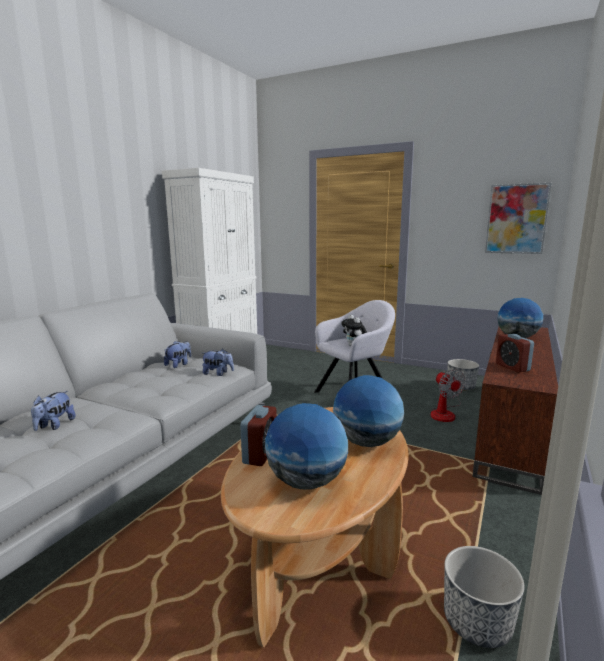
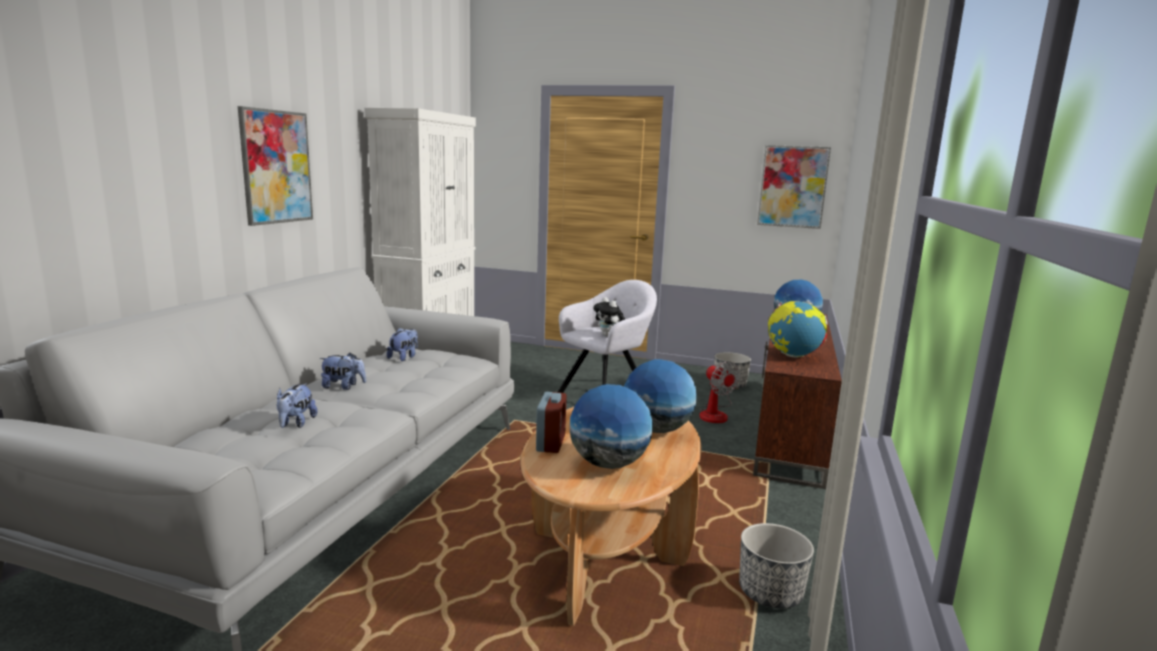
camera: 10 degrees left, 0 degrees up
(82, 216) = (276, 167): none -> picture
(218, 373) = (459, 367): plush toy -> plush toy (343, 387)
(512, 367) = (793, 356): alarm clock -> globe

